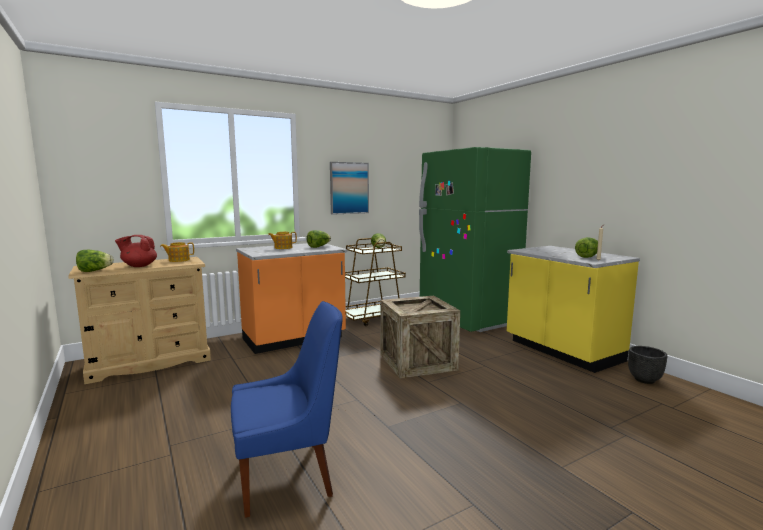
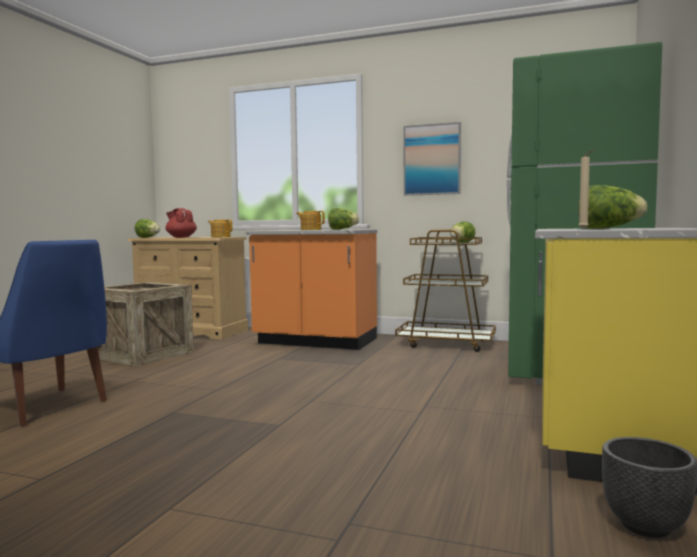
camera: 50 degrees right, 5 degrees down
(417, 362) = (358, 385): crate -> crate (143, 354)

